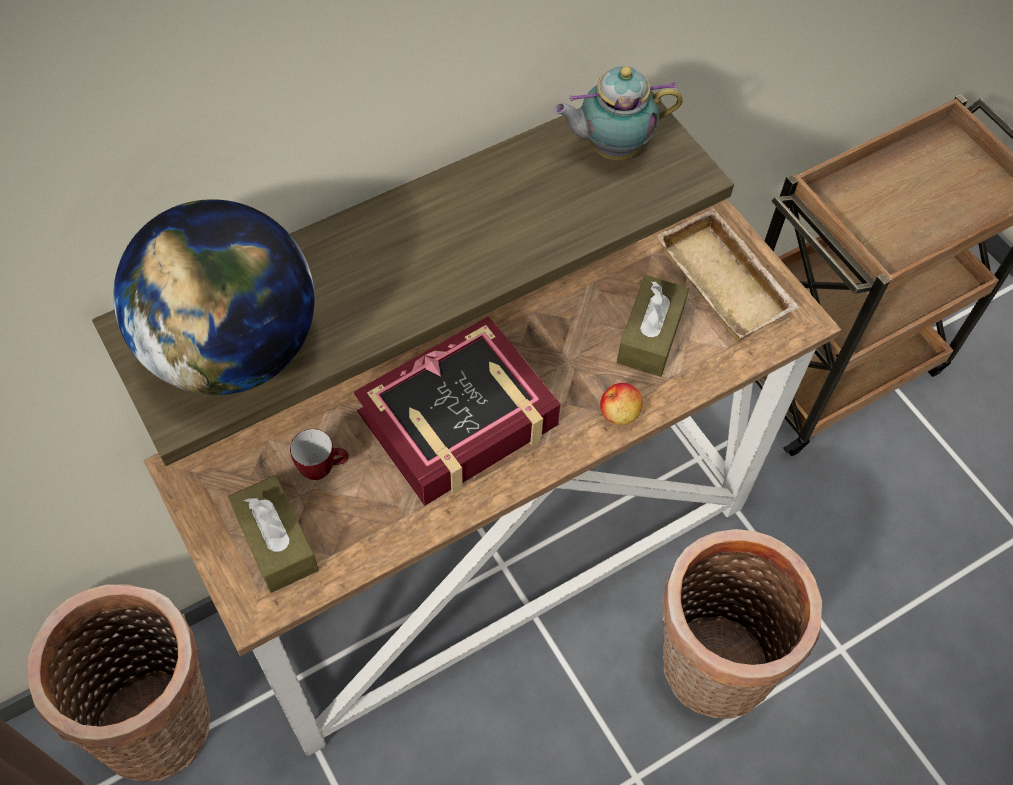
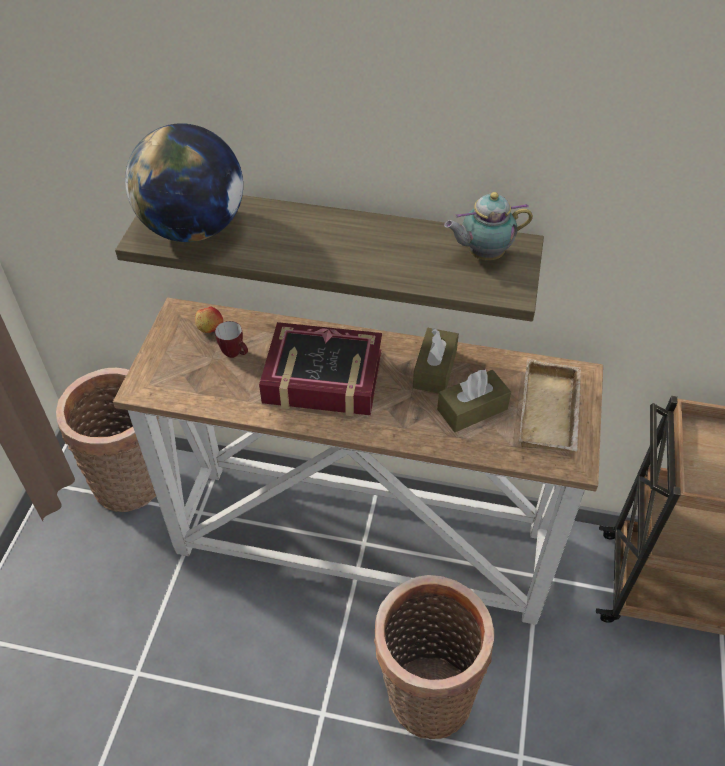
camera: 45 degrees right, 10 degrees down
(276, 542) = (180, 369): brown tissue box -> brown tissue box (435, 369)
(610, 148) = (482, 255): teapot -> teapot turned 45 degrees counterclockwise
(619, 412) = (410, 433): apple -> apple (210, 328)

